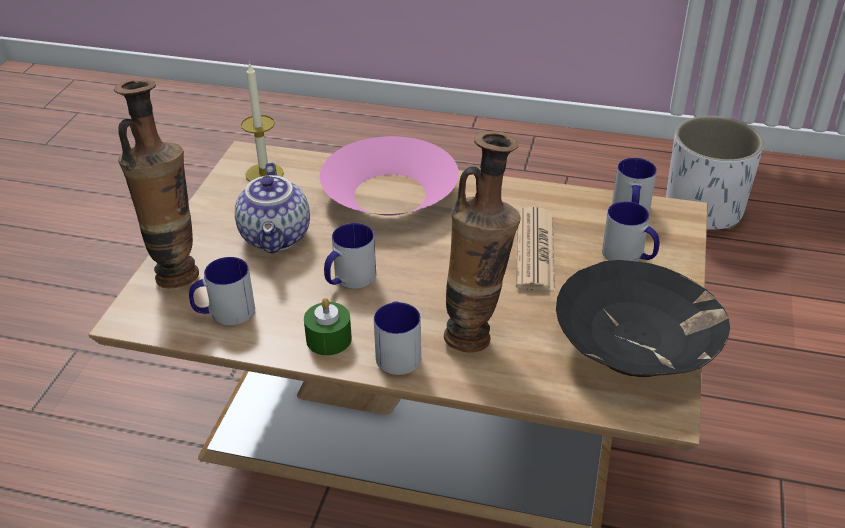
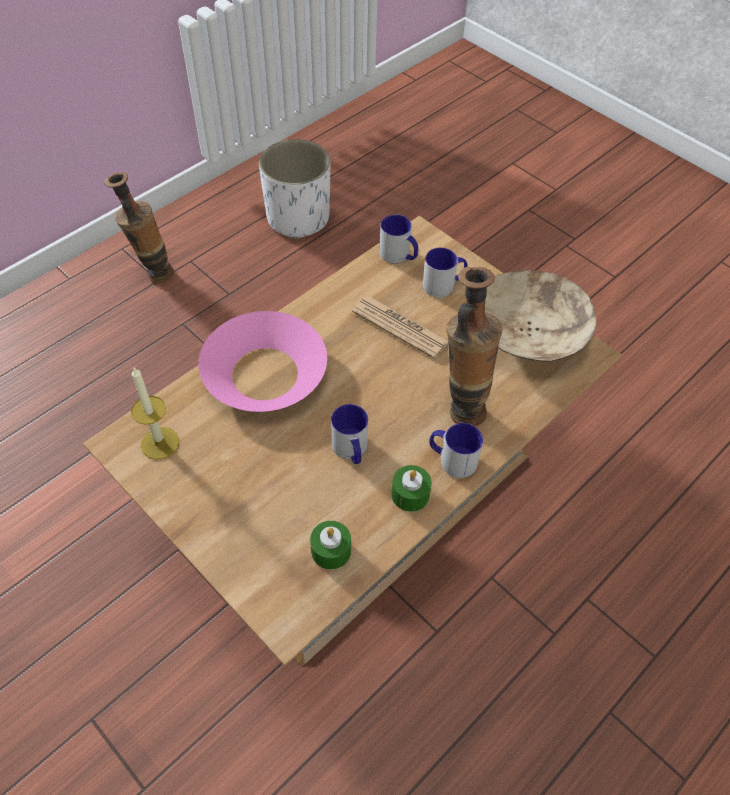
camera: 60 degrees left, 15 degrees up
(176, 270) = (247, 564): vase -> vase (153, 274)
(224, 313) = (331, 550): mug -> green candle
(277, 237) = (260, 473): teapot -> none
(636, 346) = (529, 333): black bowl -> beige bowl

